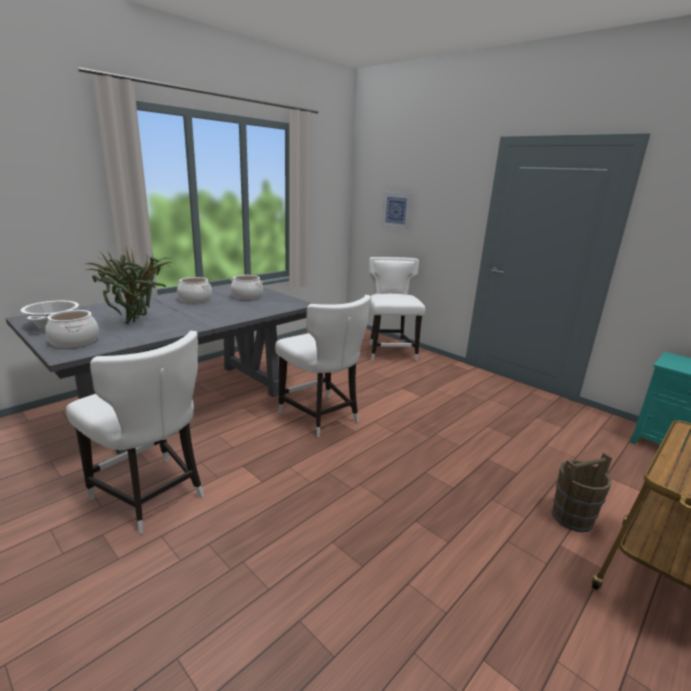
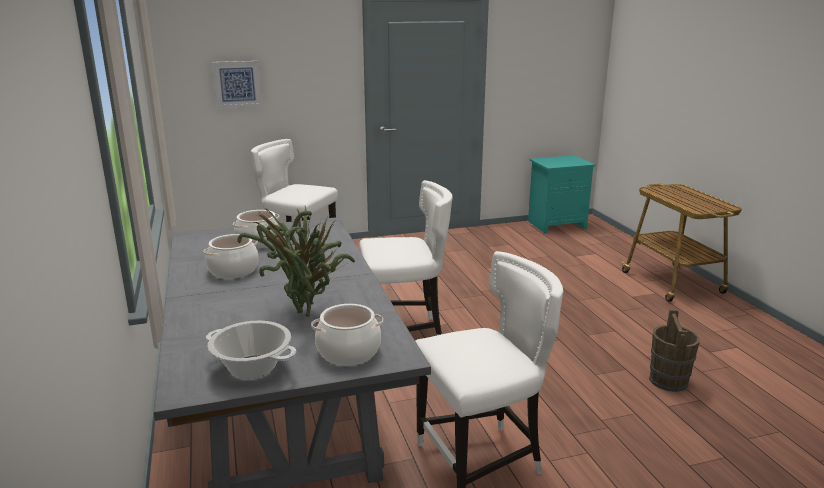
camera: 60 degrees left, 0 degrees up
(572, 517) = (609, 283): brown bucket -> brown bucket (668, 380)

